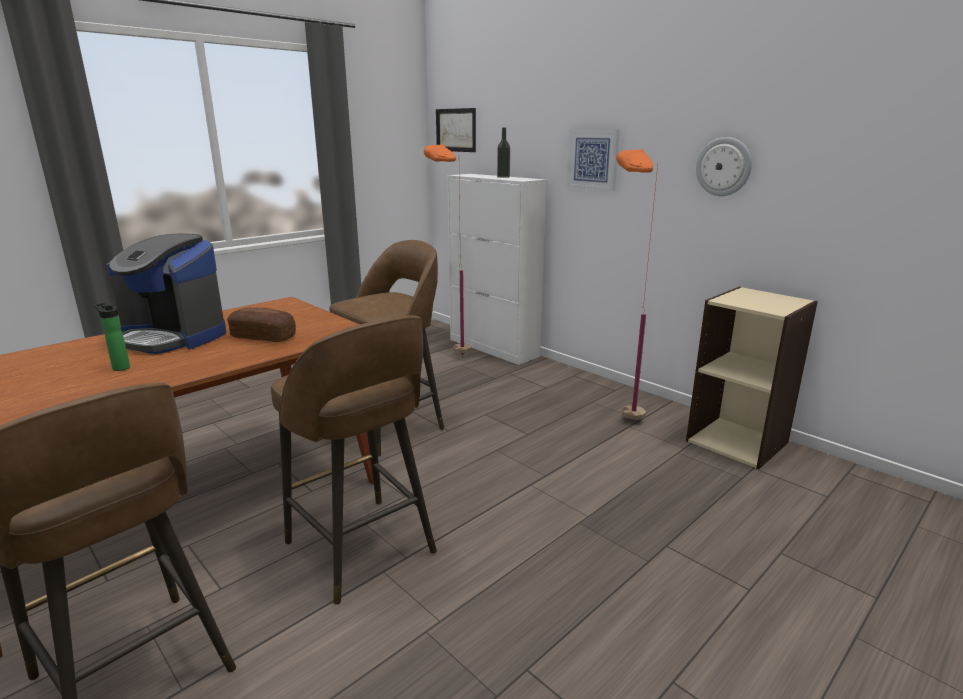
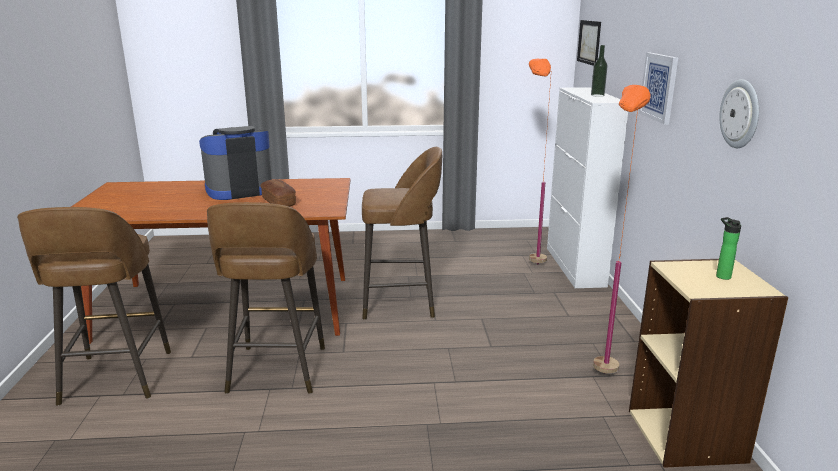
camera: 40 degrees right, 0 degrees up
(120, 367) = (187, 202): bottle -> bottle (721, 276)
(173, 337) = (239, 190): coffee machine -> coffee machine turned 90 degrees clockwise

